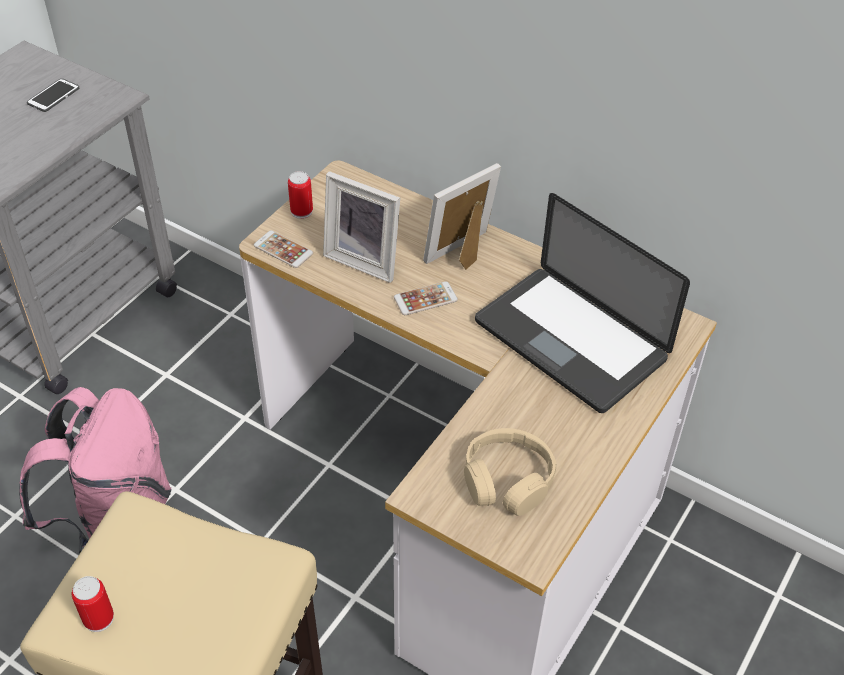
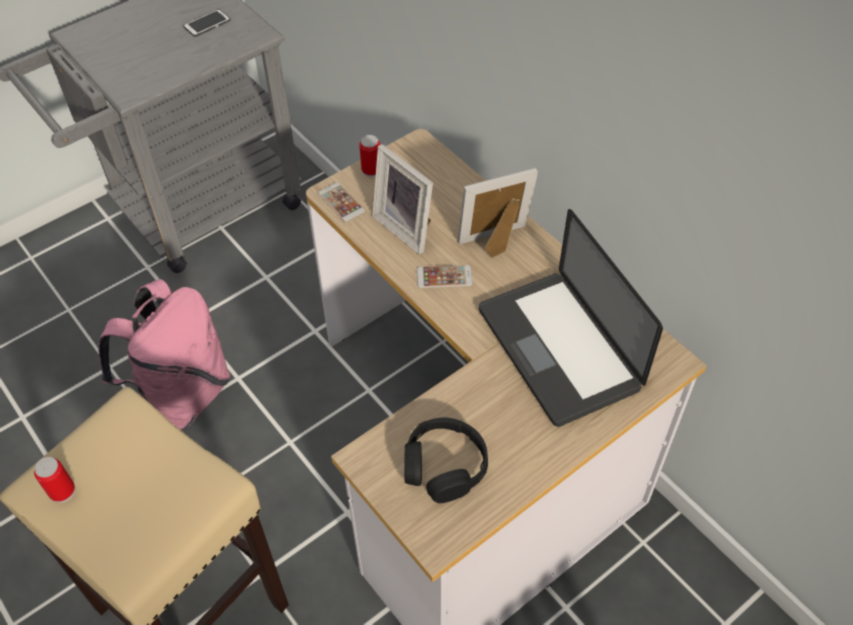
camera: 20 degrees right, 5 degrees up
(507, 480) = (444, 466): beige headphones -> black headphones

